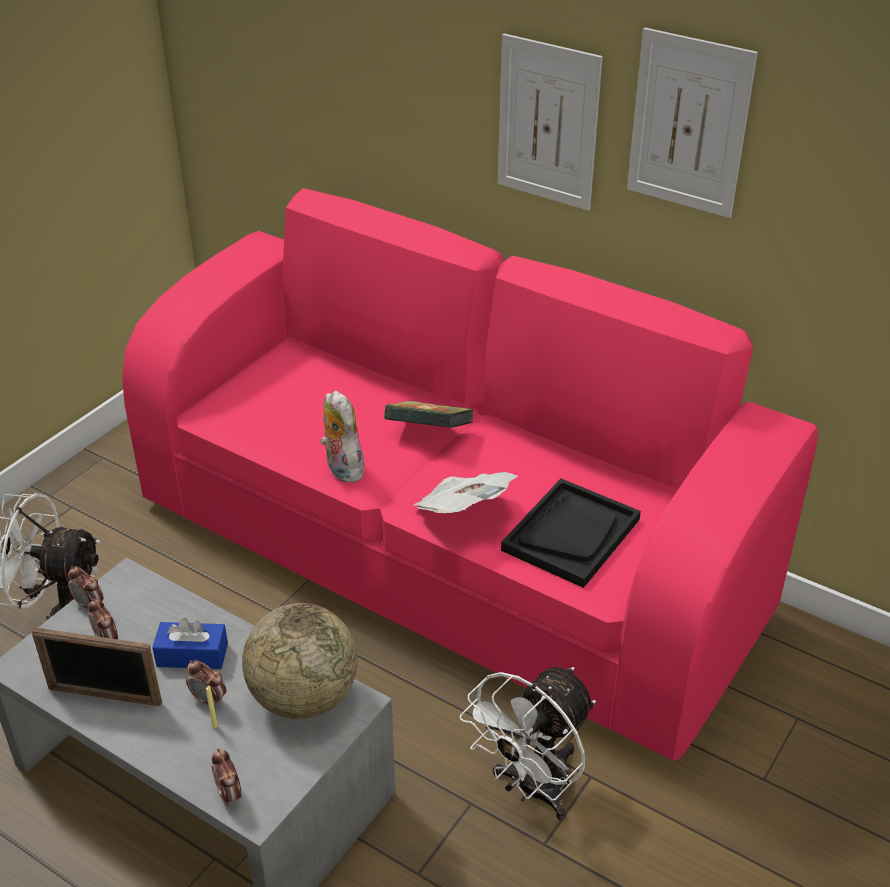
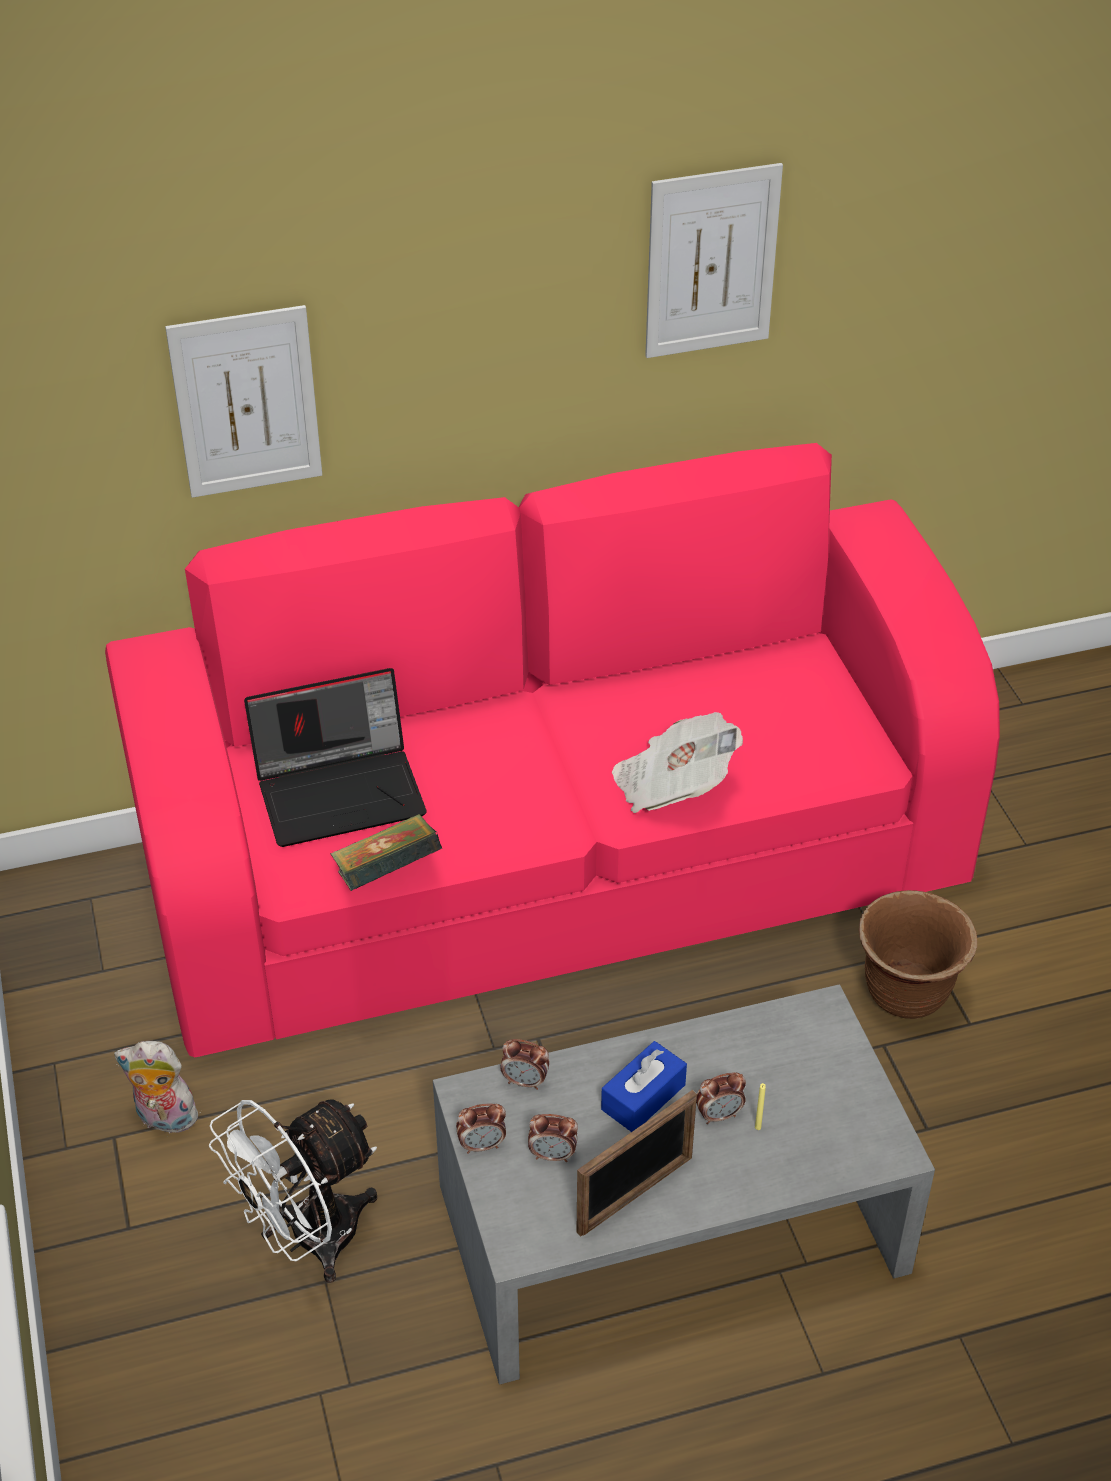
camera: 50 degrees left, 5 degrees up
(229, 794) = (855, 1160): alarm clock -> alarm clock (525, 1081)
(302, 390) = (341, 790): none -> laptop
(303, 698) = (782, 1044): globe -> none
(341, 469) = (512, 833): plush toy -> plush toy (164, 1119)
(429, 434) = (529, 742): book -> book (387, 875)
(532, 790) = (906, 995): white fan -> brown planter
(548, 123) = (536, 326): picture -> picture (246, 402)
(571, 534) = (779, 738): black tray -> none

